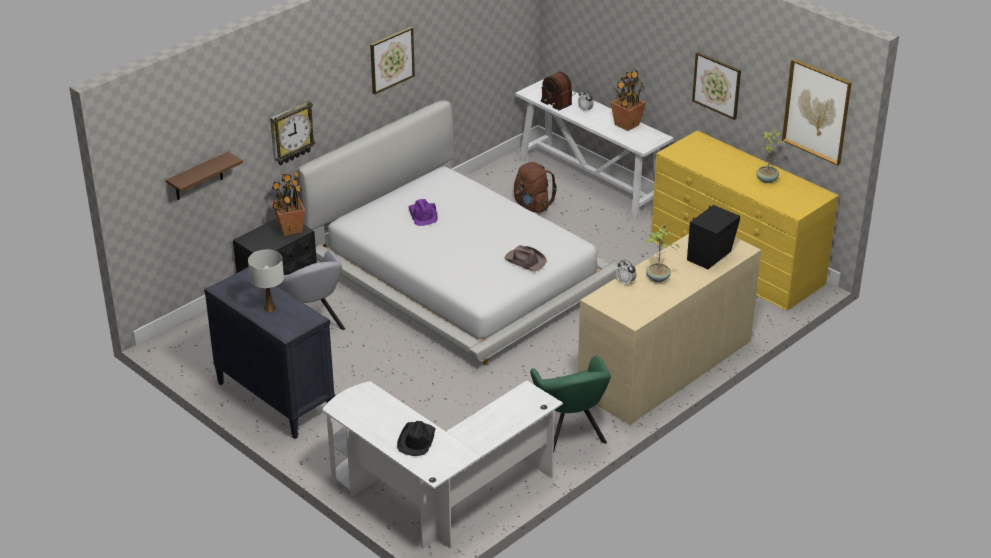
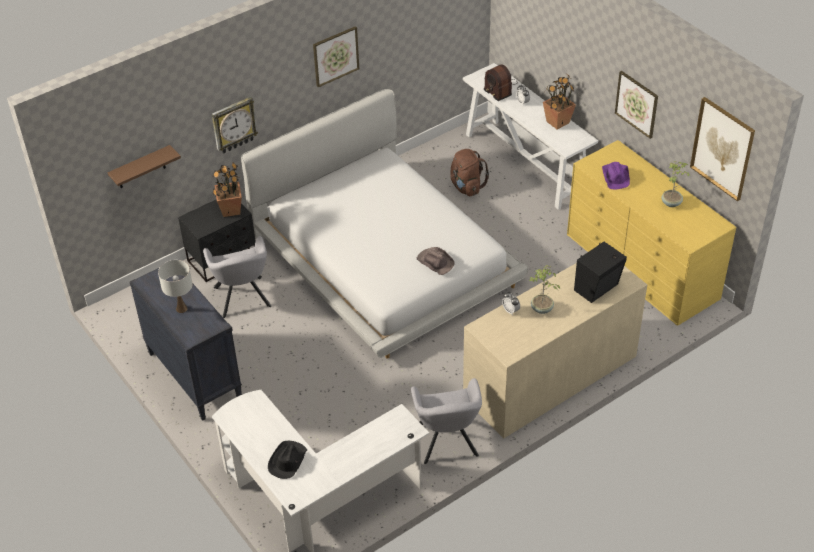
camera: 10 degrees right, 10 degrees up
(423, 214) = (355, 202): purple hat -> purple hat (616, 177)
(570, 435) = (447, 443): green armchair -> grey armchair

